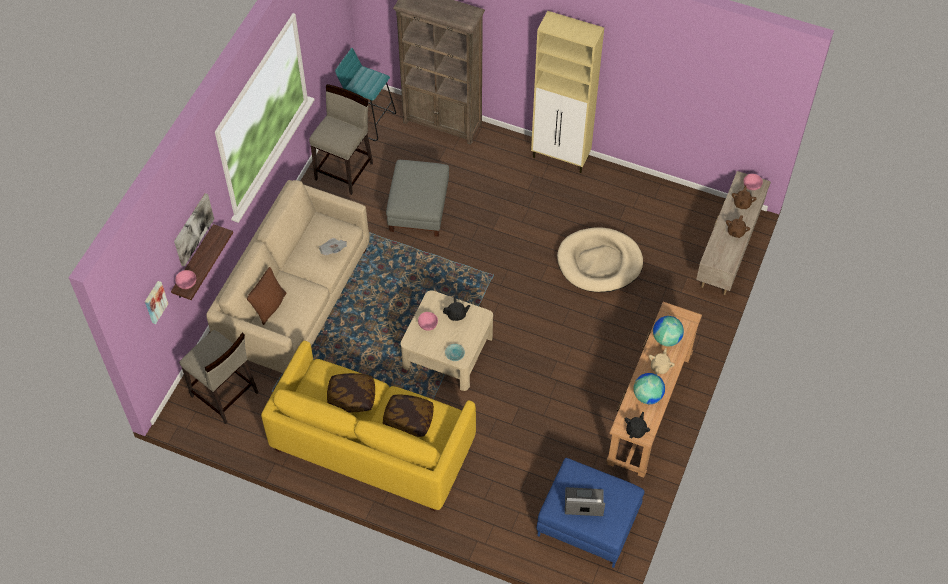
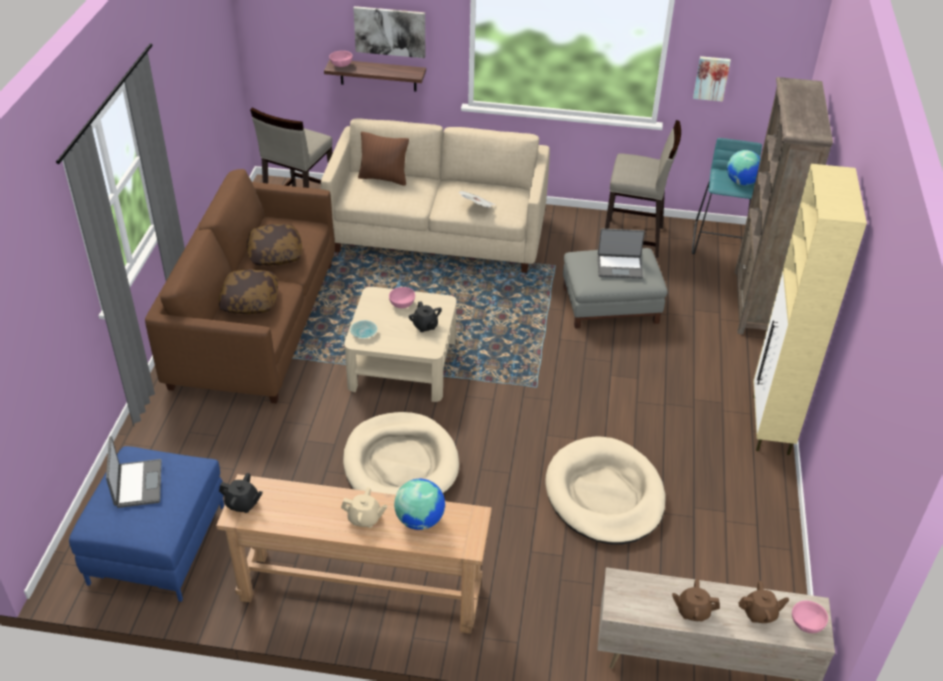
camera: 75 degrees right, 15 degrees down
(155, 301) = (301, 39): picture -> picture (711, 78)
(372, 445) = (254, 324): yellow sofa -> brown sofa
(420, 183) = (619, 267): none -> laptop
(547, 370) = (400, 464): none -> beige dog bed
(647, 396) = (307, 510): globe -> globe (742, 182)

